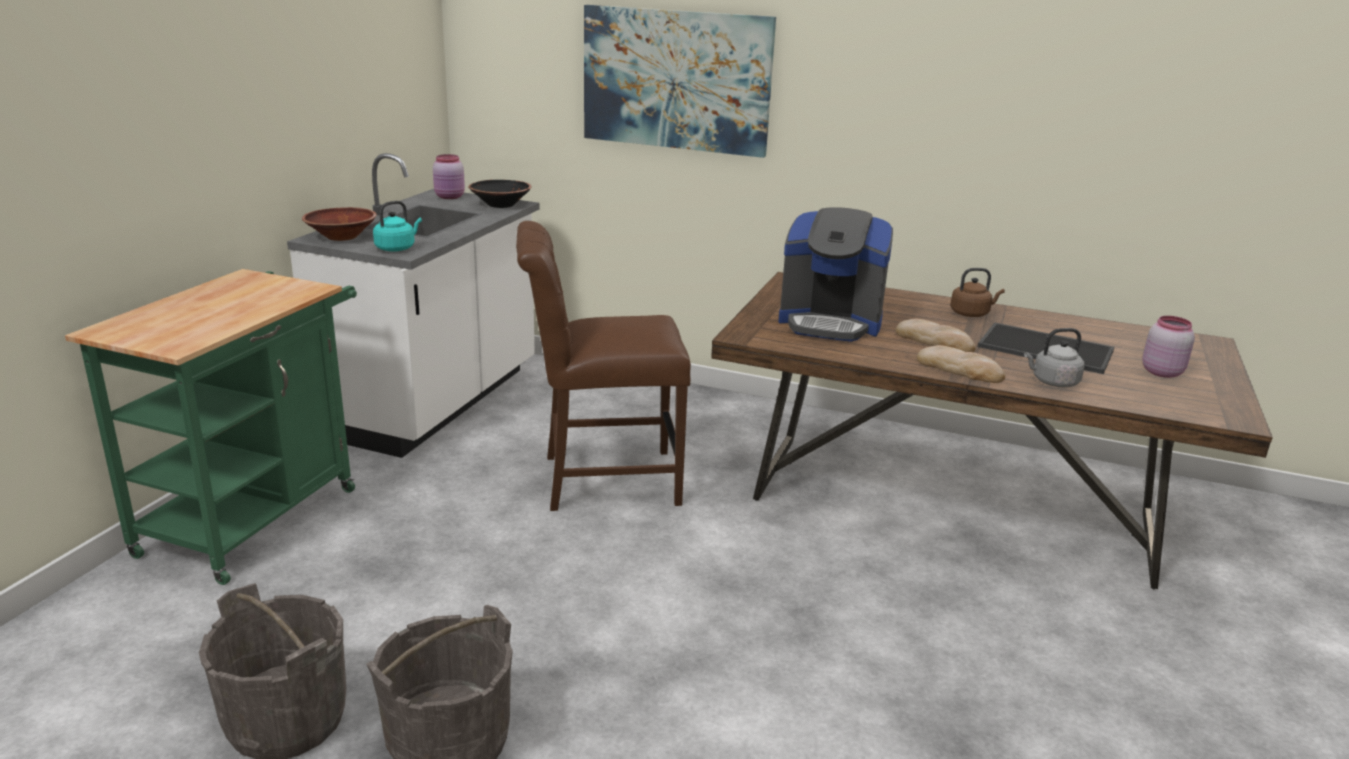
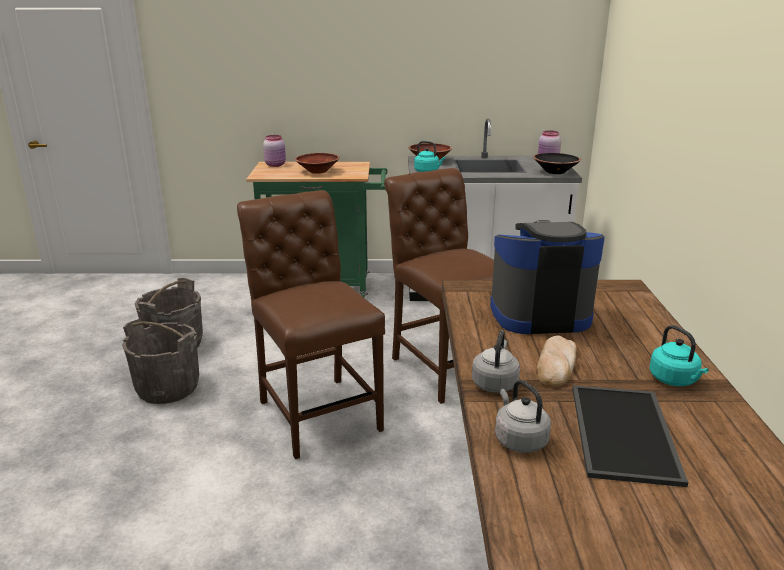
camera: 70 degrees right, 0 degrees up
(237, 305) = (318, 171): none -> brown bowl
(635, 597) = (317, 411): none -> brown chair
(676, 80) = (672, 92): picture -> none
(830, 322) = (539, 314): coffee machine -> coffee machine turned 90 degrees clockwise
(959, 369) = (495, 383): bread -> grey kettle
(971, 313) = (674, 380): brown kettle -> turquoise kettle
(1161, 372) = (654, 530): pink jar -> pink jar (276, 165)

